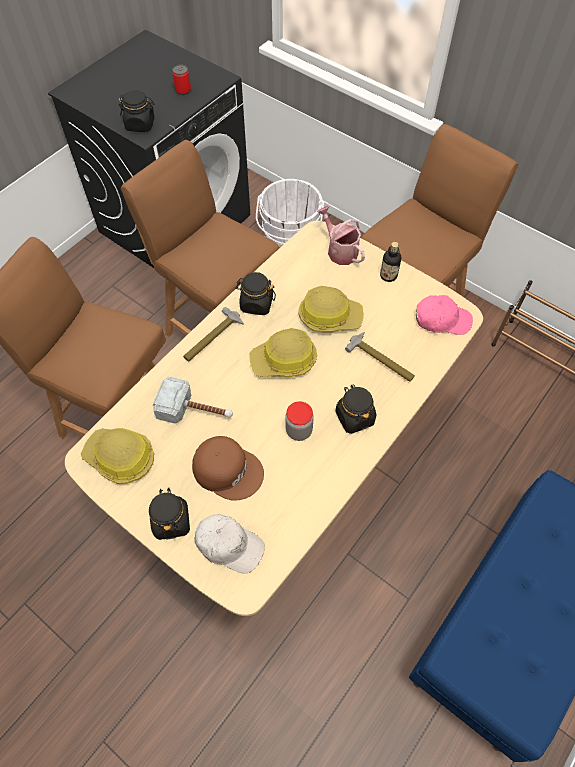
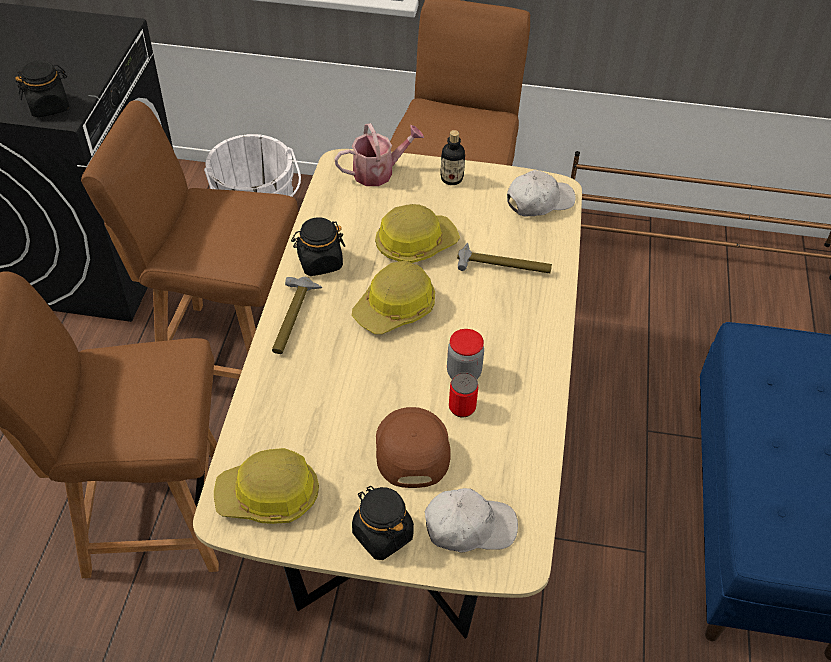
camera: 30 degrees left, 10 degrees down
(183, 90) = (80, 53): can -> can (462, 407)
(196, 411) = (327, 404): hammer -> none
(228, 469) = (411, 449): brown cap -> brown cap turned 90 degrees counterclockwise
(339, 250) = (378, 172): watering can -> watering can turned 135 degrees clockwise
(354, 417) = (515, 334): black jar -> none
(441, 320) = (539, 201): pink cap -> white cap

